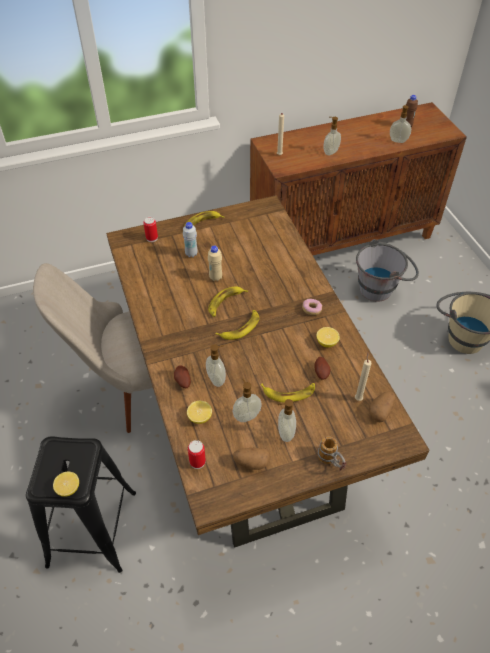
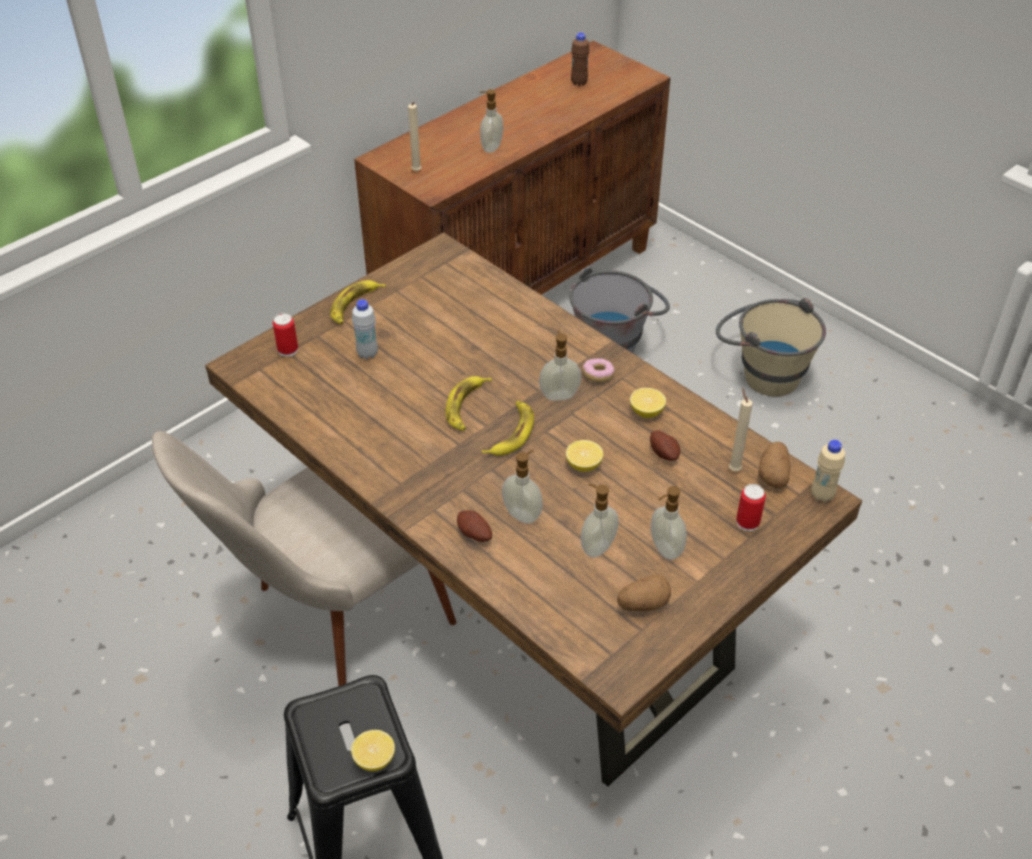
camera: 25 degrees left, 5 degrees down
(197, 462) = (567, 632): can -> can (747, 522)
(200, 417) = (532, 573): lemon -> lemon (583, 465)
(215, 277) = (428, 376): beige bottle -> beige bottle (822, 495)
(289, 392) = (636, 495): banana -> none
(331, 463) = (750, 563): mug -> none
(398, 140) = (579, 106): soap dispenser -> soap dispenser (559, 395)

